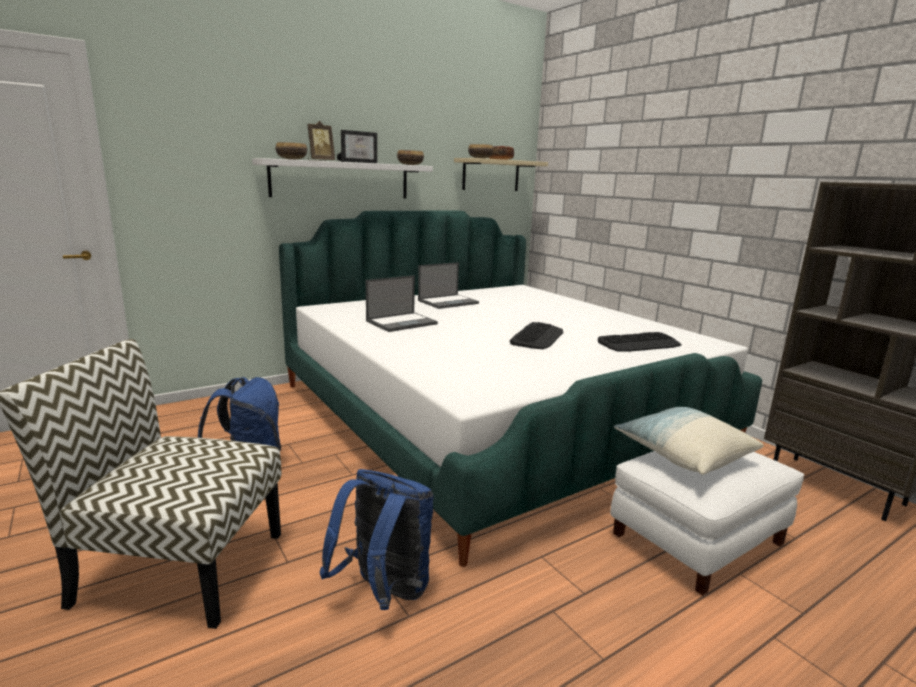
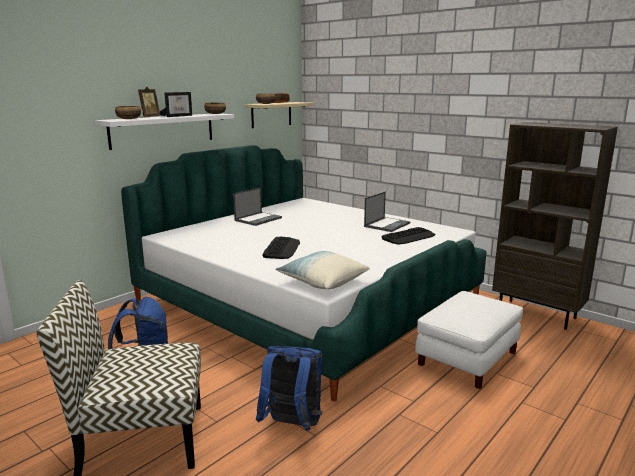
camera: 15 degrees left, 0 degrees up
(402, 322) = (237, 240): laptop -> laptop (387, 225)
(537, 337) = (340, 240): keyboard -> keyboard (282, 248)
(683, 454) = (455, 306): pillow -> pillow (322, 281)

